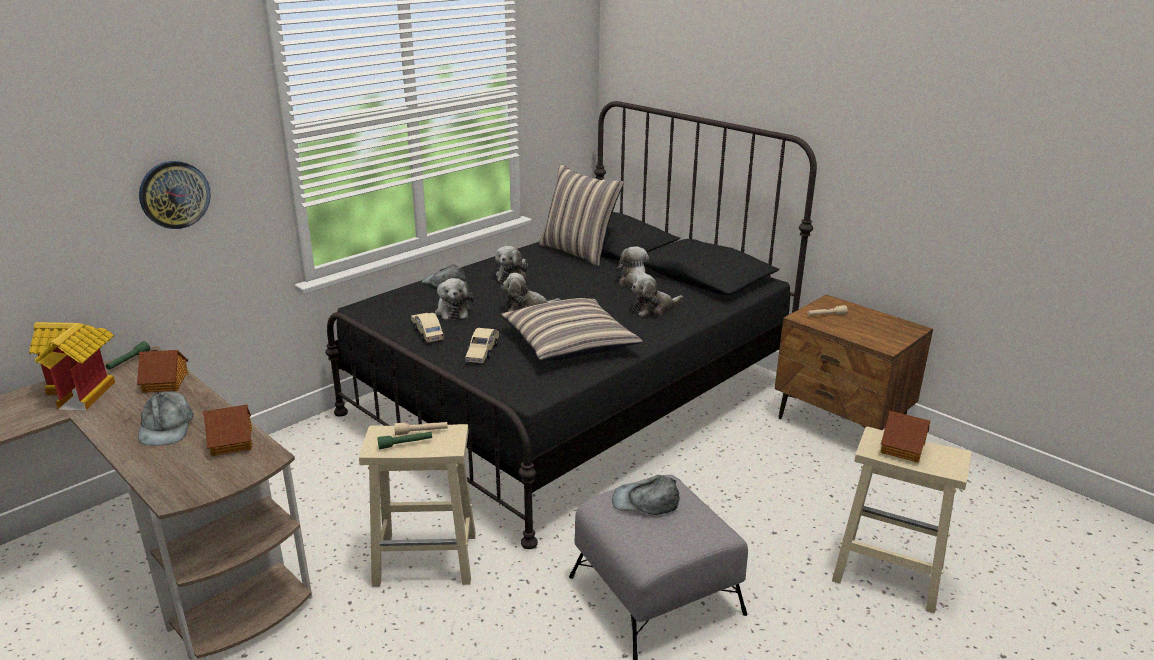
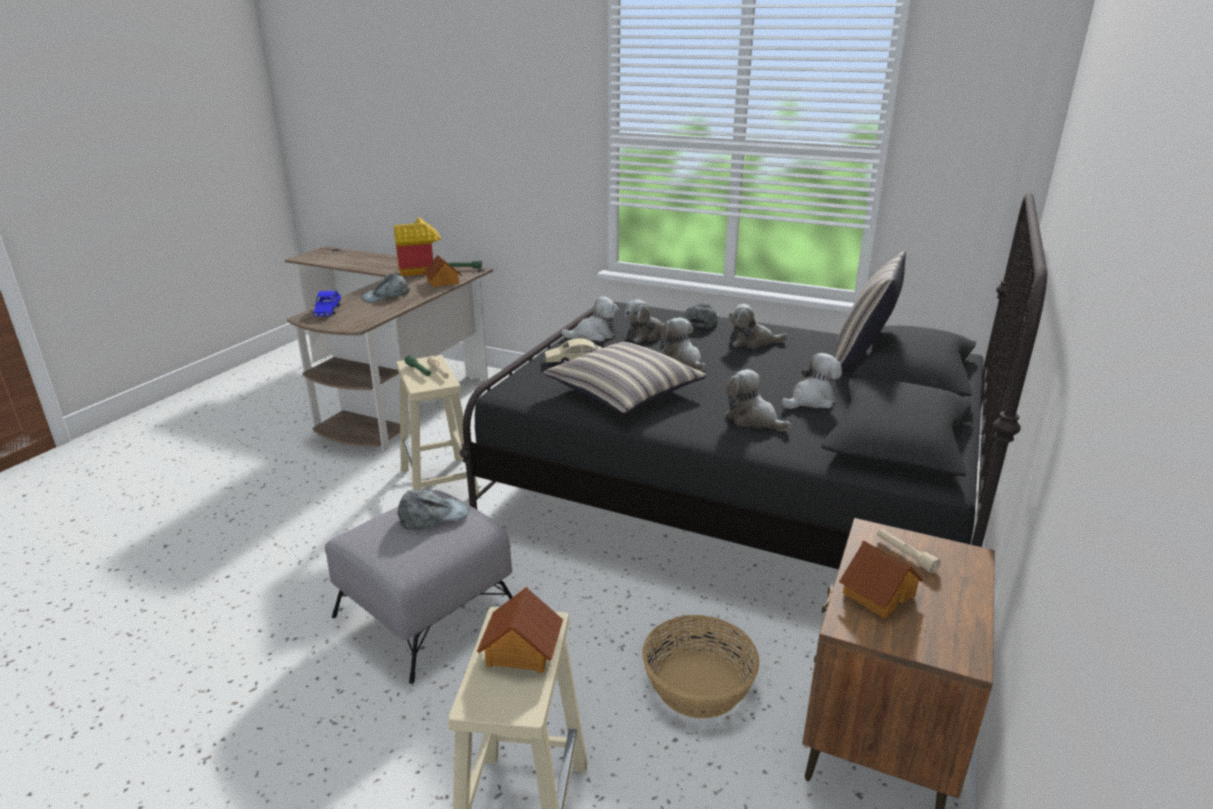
camera: 70 degrees right, 0 degrees up
(171, 476) = (328, 311): none -> blue toy car
(174, 194) = (523, 163): wall clock -> none
(231, 442) = (372, 313): toy house -> toy house (877, 594)
(427, 332) = (594, 335): beige toy car -> plush toy
(646, 502) = (433, 515): grey cap -> grey cap turned 75 degrees clockwise
(785, 473) = (698, 685): none -> basket

